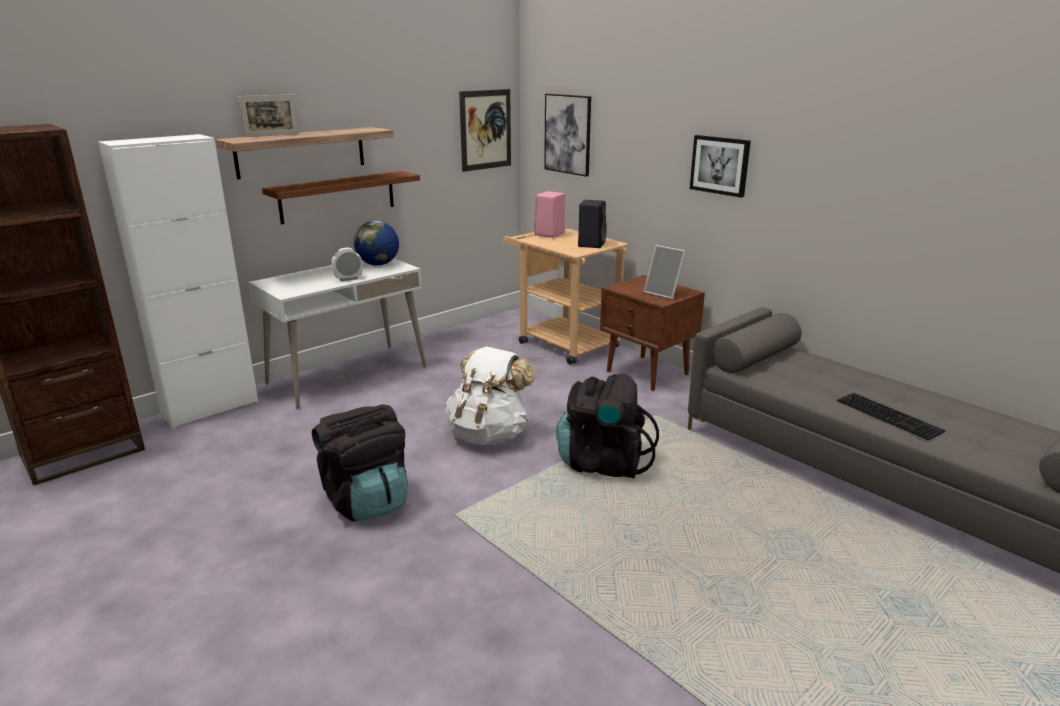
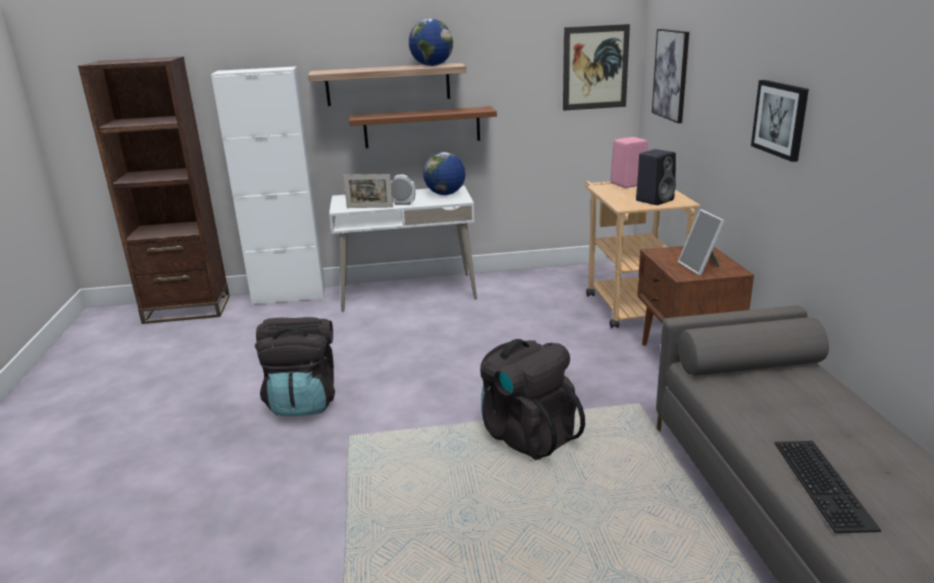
camera: 35 degrees right, 0 degrees up
(272, 135) = (356, 69): picture frame -> picture frame (369, 207)
(353, 130) = (432, 65): none -> globe
(489, 434) = (457, 375): white backpack -> none

